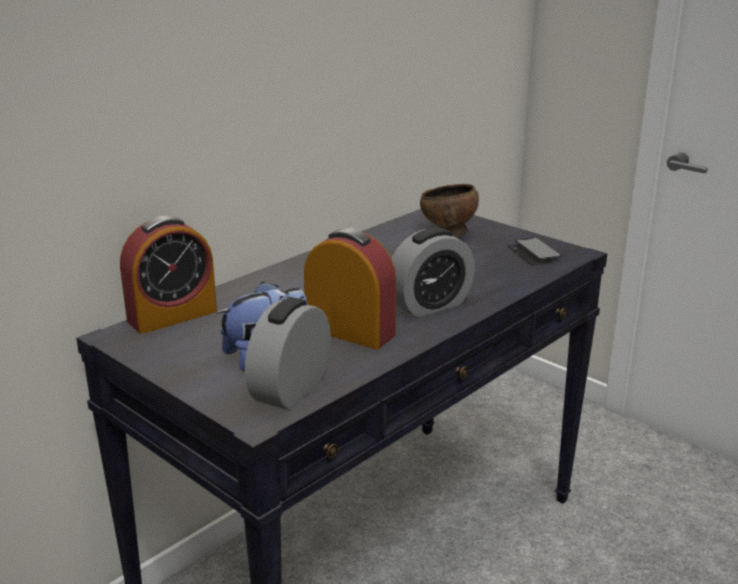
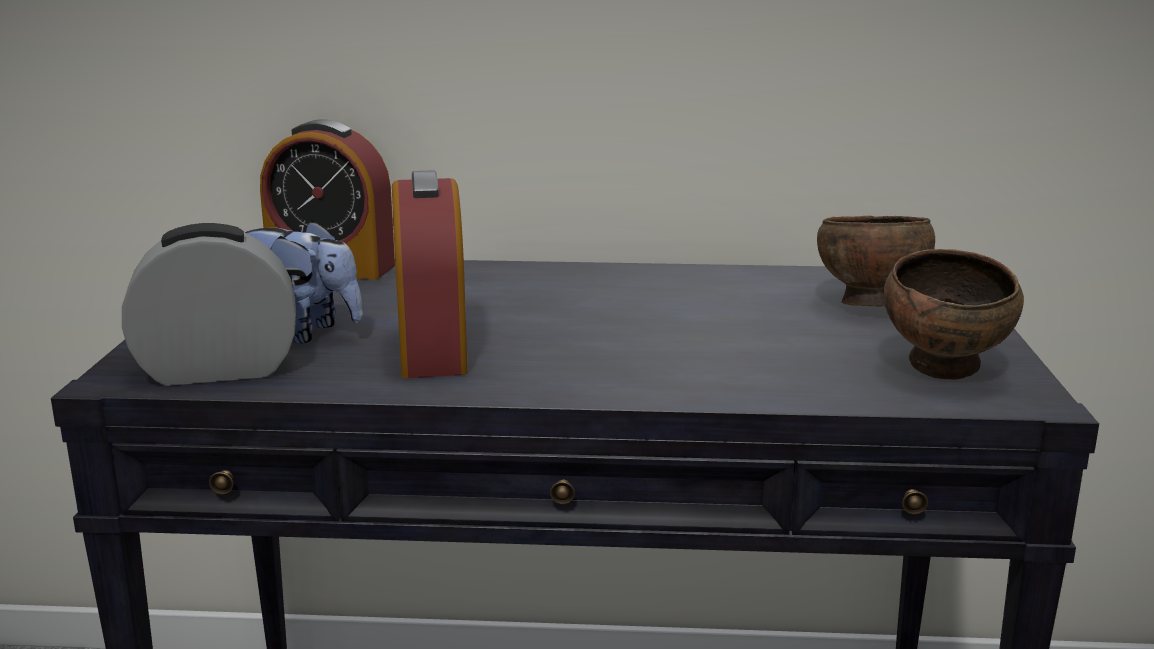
camera: 50 degrees right, 5 degrees down
(430, 305) = (598, 365): alarm clock -> none
(533, 253) = (946, 372): phone -> brown bowl

